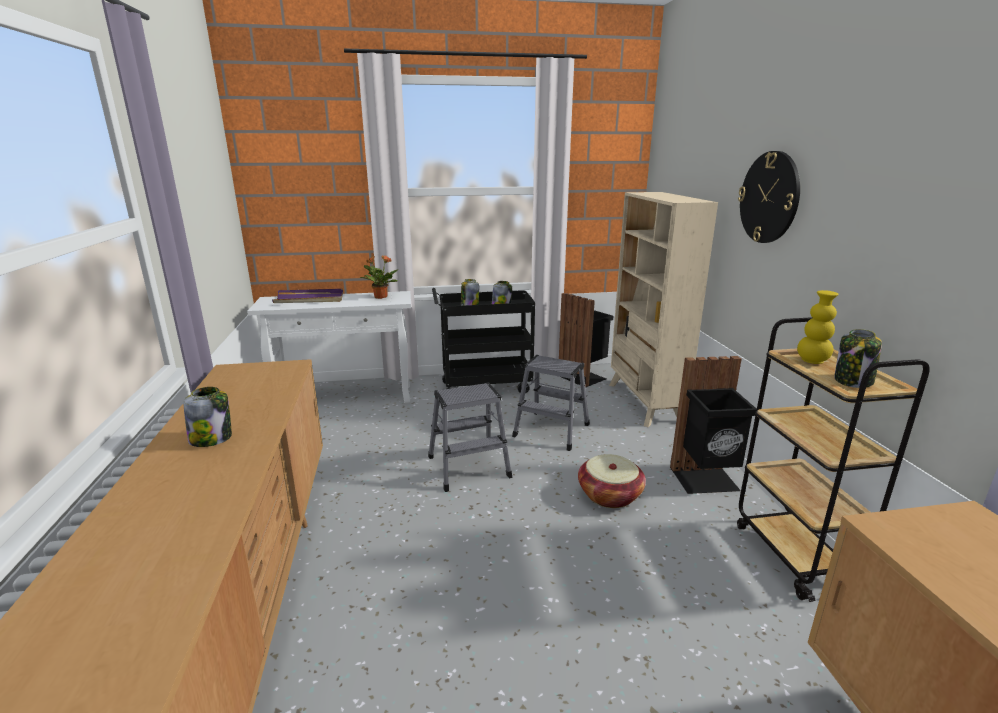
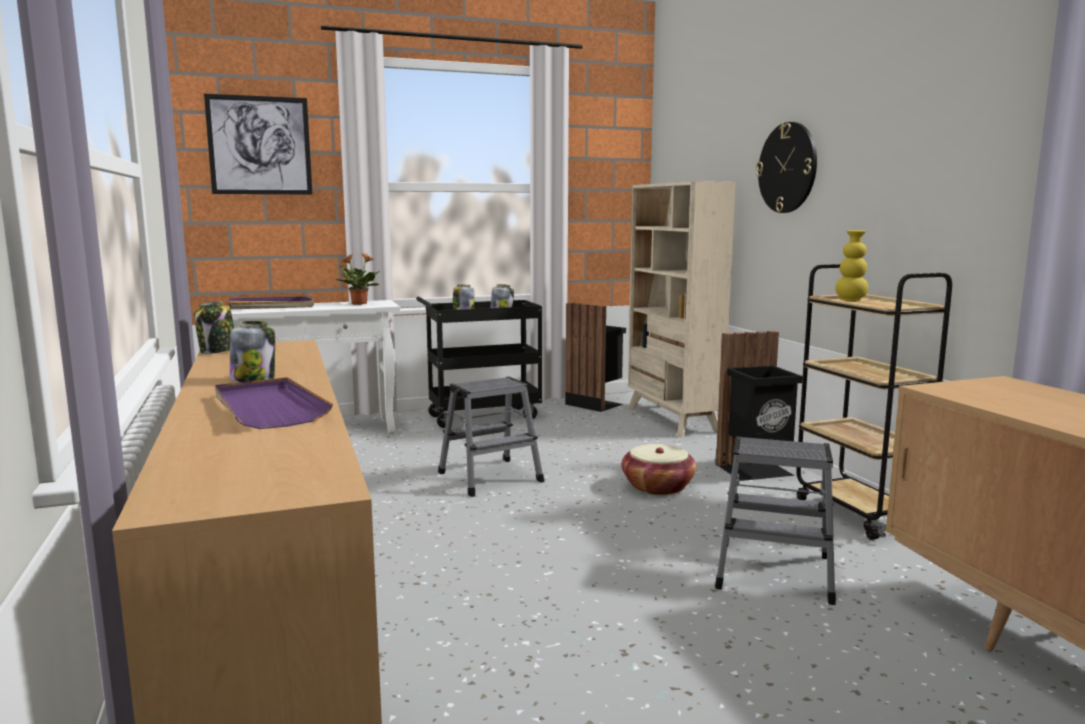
camera: 10 degrees left, 10 degrees down
(184, 504) = (268, 408): none -> purple tray
(299, 159) = (260, 145): none -> picture
(552, 430) = (575, 445): grey step ladder -> grey step ladder (774, 571)
(853, 381) = (890, 306): jar -> jar (218, 351)

